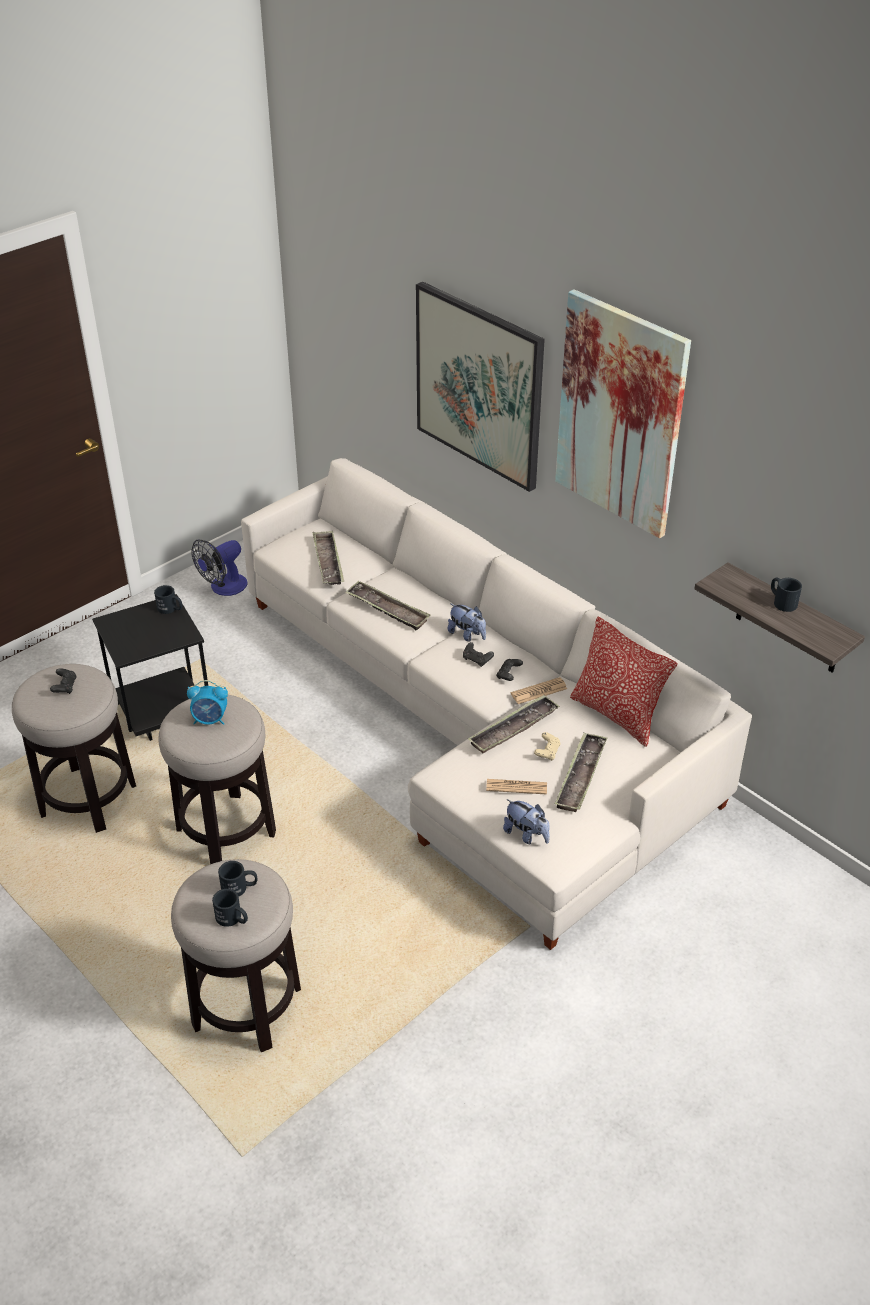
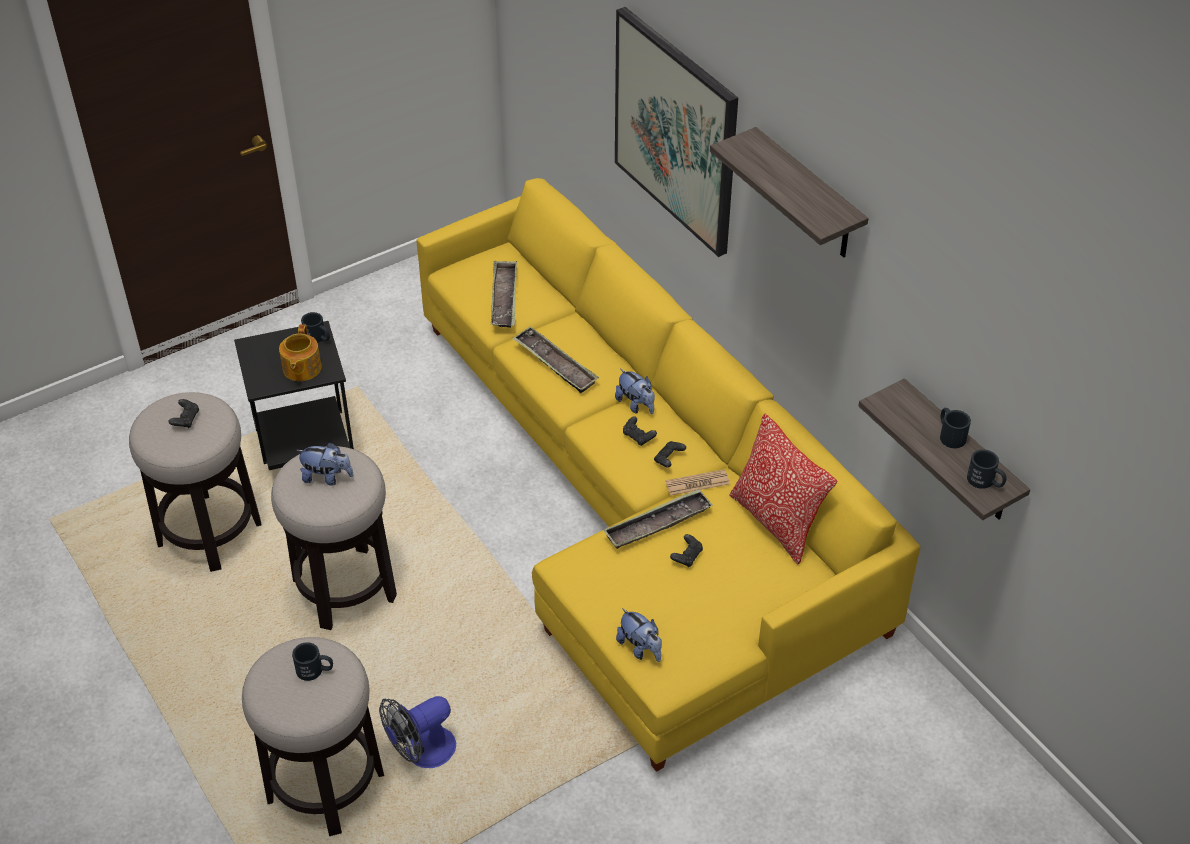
camera: 10 degrees right, 5 degrees up
(161, 635) = (301, 368): none -> teapot
(210, 720) = (327, 477): alarm clock -> plush toy
(223, 588) = (401, 304): fan -> fan (422, 753)
(233, 919) = (300, 703): black mug -> black mug (985, 482)
(479, 725) = (642, 503): white sofa -> yellow sofa
(516, 787) = (643, 592): newspaper -> none
(547, 752) = (687, 556): beige game controller -> black game controller
(580, 776) = (716, 589): tray -> none
(620, 415) = (807, 197): picture -> shelf

